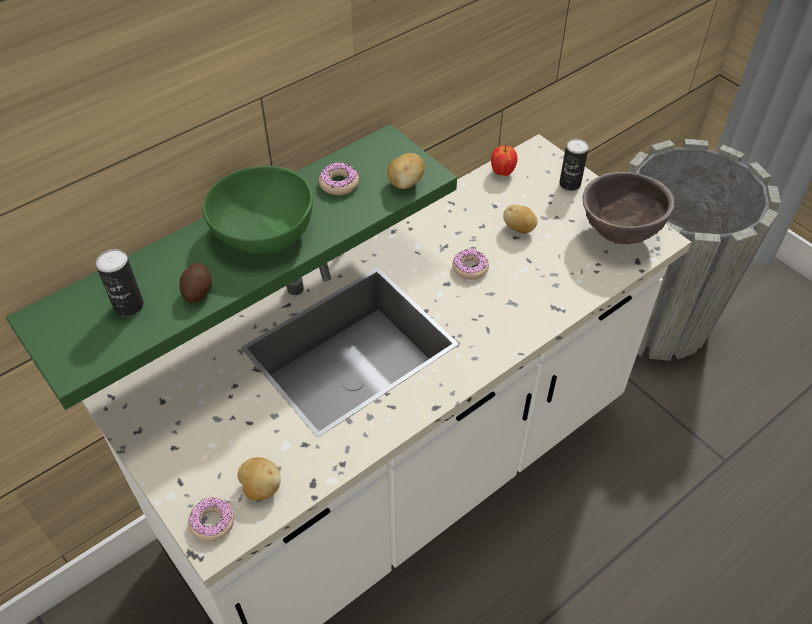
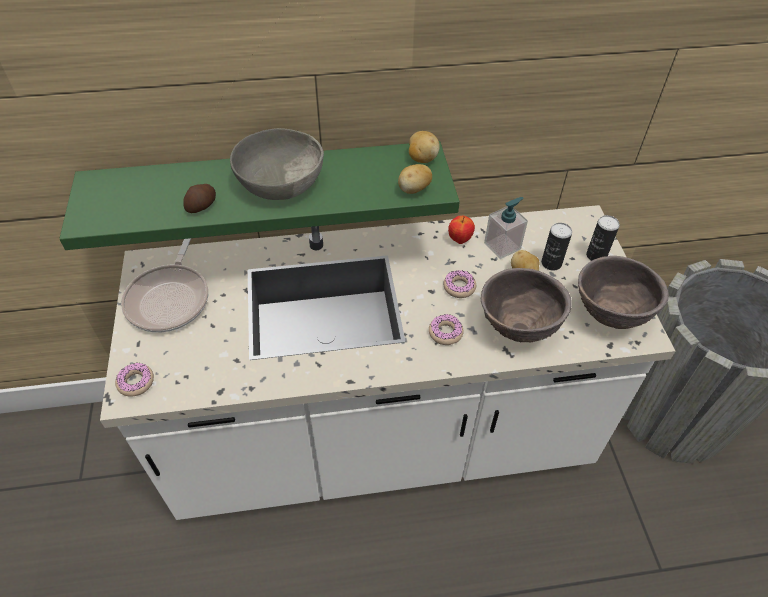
camera: 30 degrees right, 0 degrees up
(129, 305) = (150, 196): can -> can (551, 263)
(177, 417) = (170, 298): none -> frying pan
(260, 487) = (184, 375): potato -> potato (422, 158)
(262, 230) = (280, 182): green bowl -> grey bowl
(339, 183) = (363, 170): donut -> donut (445, 333)
(480, 210) = (502, 246): none -> soap dispenser
(502, 172) = (543, 223): apple -> apple (459, 240)
(550, 282) = (517, 328): none -> brown bowl

